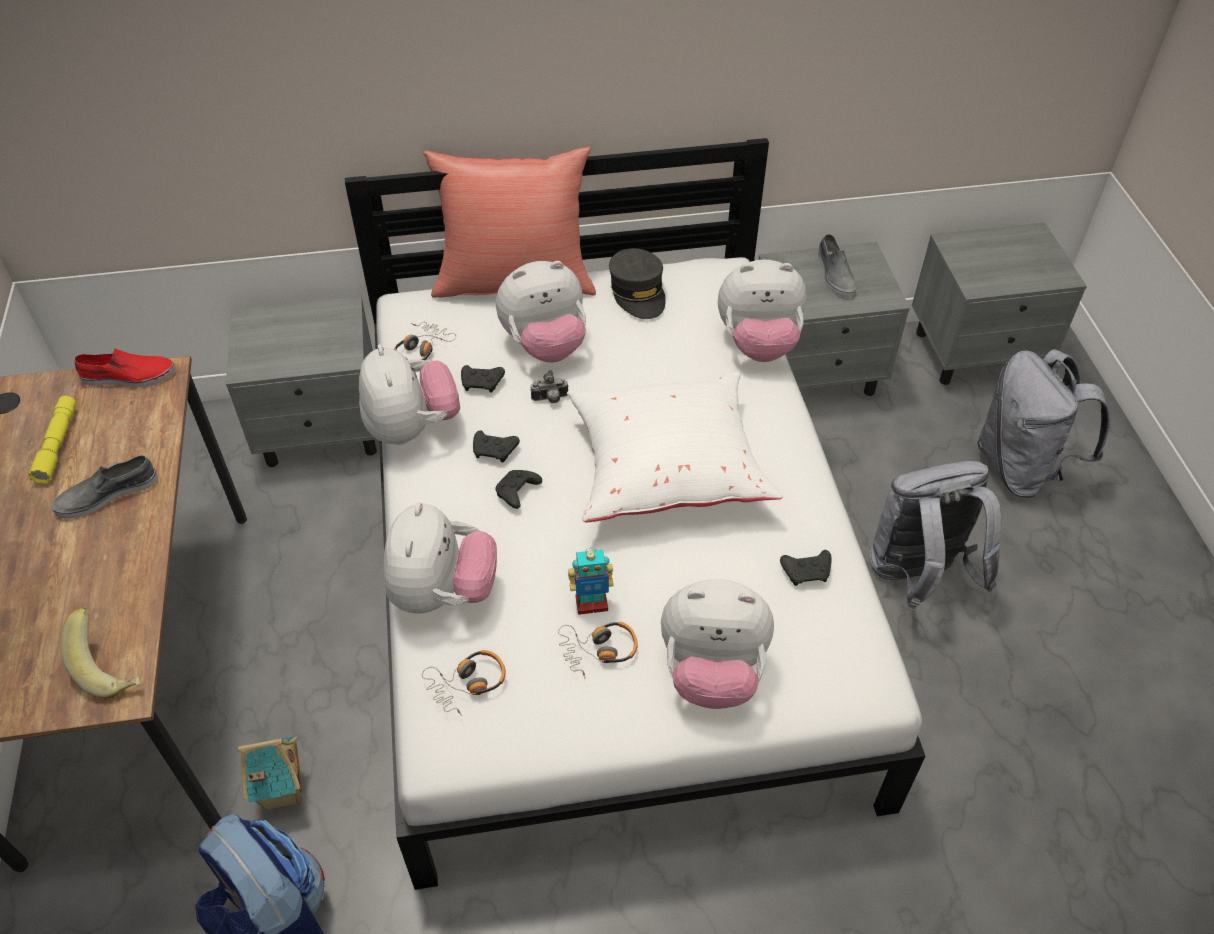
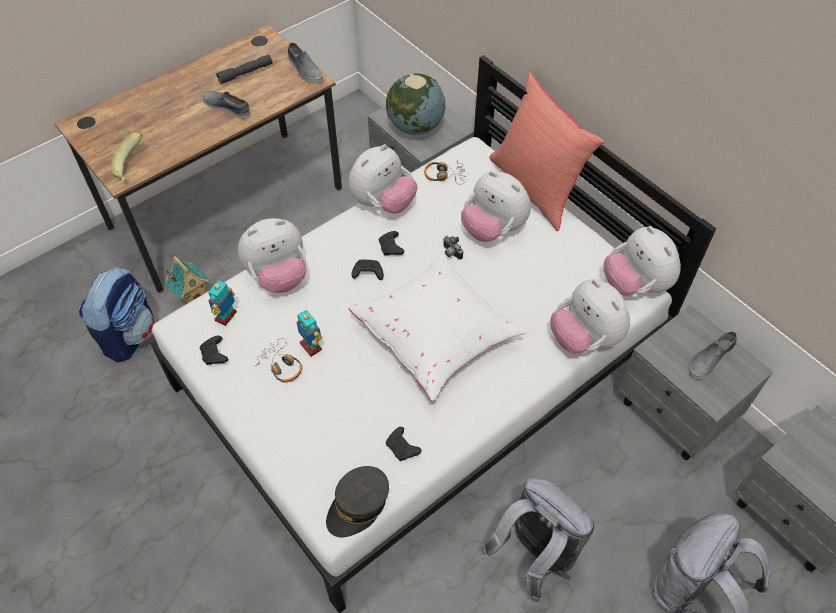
camera: 60 degrees right, 5 degrees up
(57, 445) = (245, 73): yellow flashlight -> grey flashlight
(128, 376) = (305, 70): red shoe -> grey shoe
(298, 346) = (415, 127): none -> globe
(467, 684) = (226, 316): headphones -> toy robot
(482, 383) = (439, 216): black game controller -> black game controller (215, 355)
(638, 292) = (577, 252): grey cap -> grey cap (358, 506)
(712, 671) = (298, 428): plush toy -> plush toy (635, 285)

